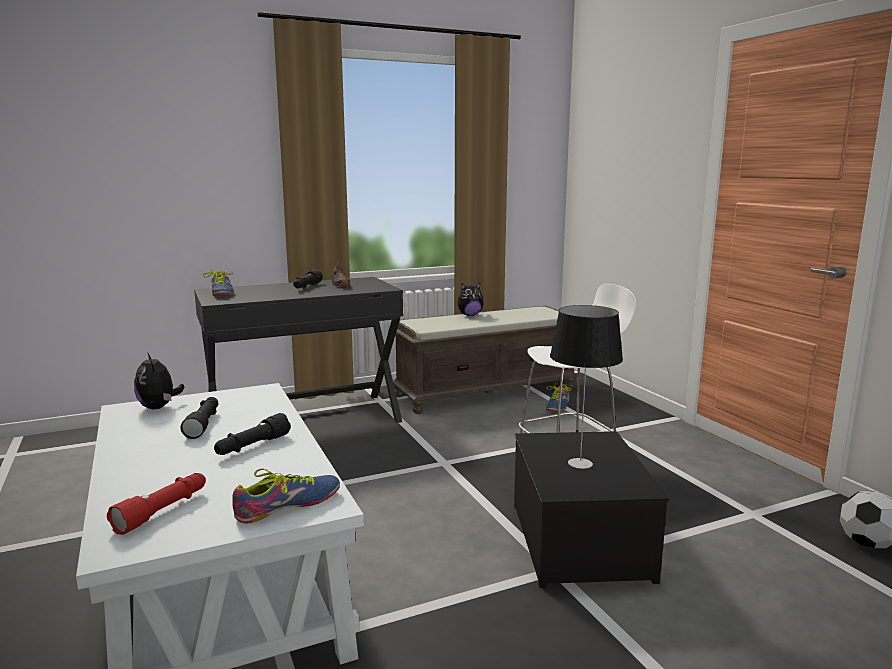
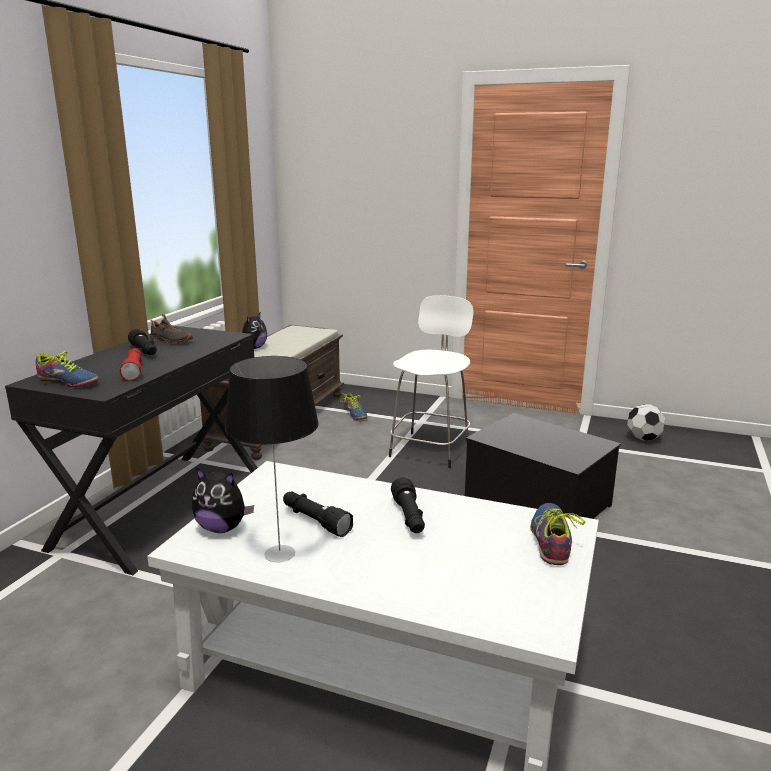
camera: 45 degrees left, 5 degrees up
(163, 511) = (495, 591): red flashlight -> red flashlight (134, 370)
(581, 463) = (543, 441): table lamp -> table lamp (280, 553)

